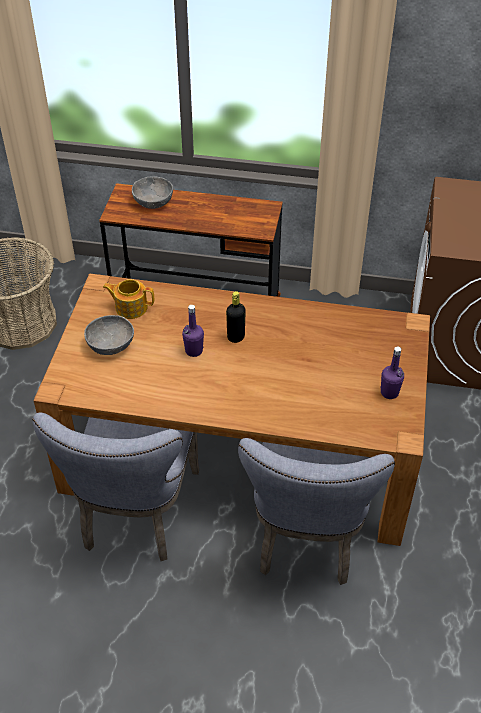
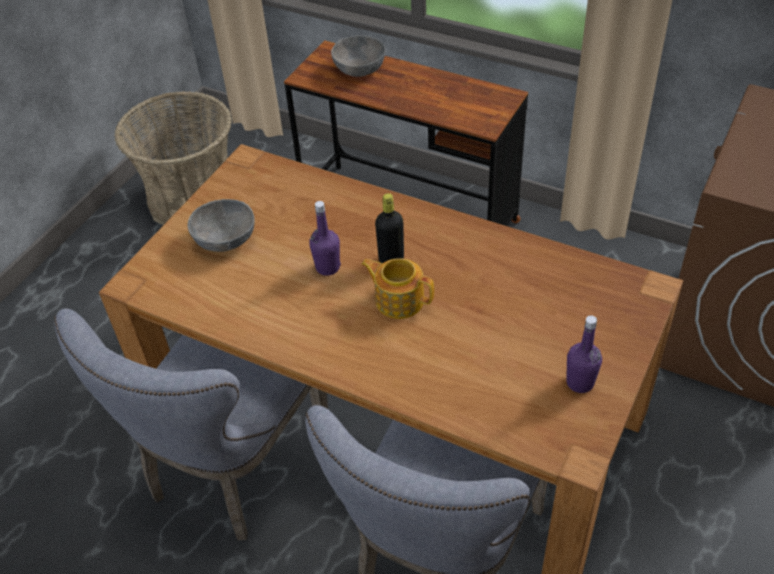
camera: 20 degrees right, 0 degrees up
(130, 307) = (272, 195): teapot -> teapot (399, 300)

